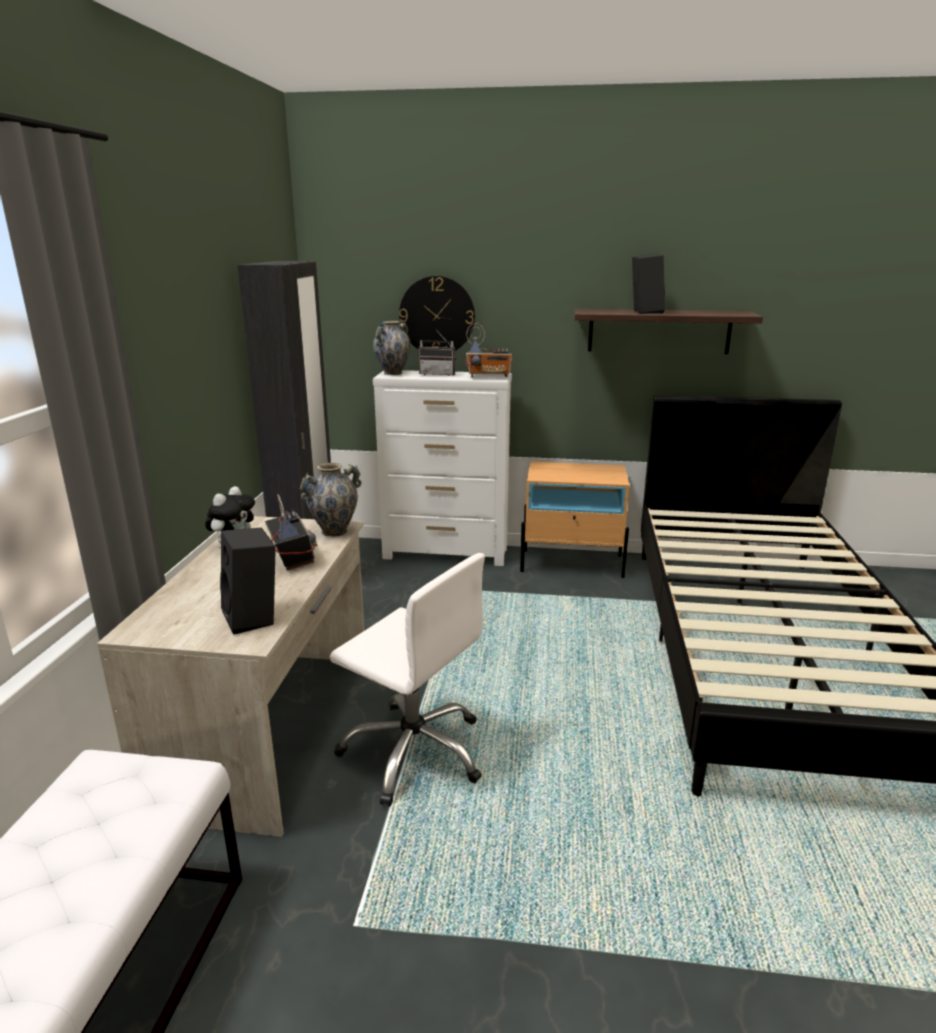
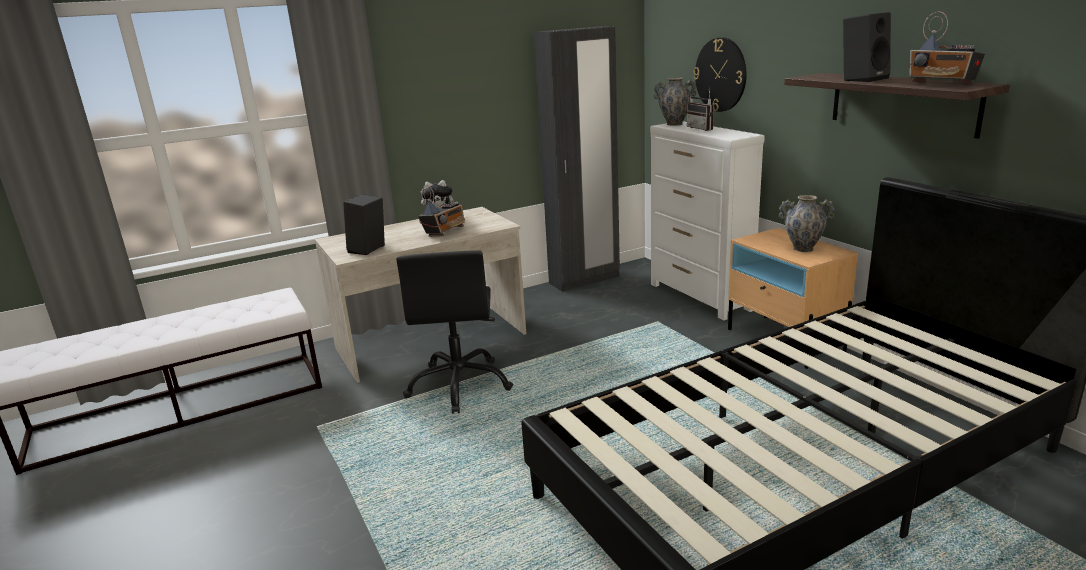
camera: 55 degrees right, 0 degrees up
(334, 531) = (493, 226): vase -> vase (803, 249)
(414, 751) = (460, 385): white office chair -> black office chair
(489, 377) = (729, 136): radio -> radio (941, 84)

